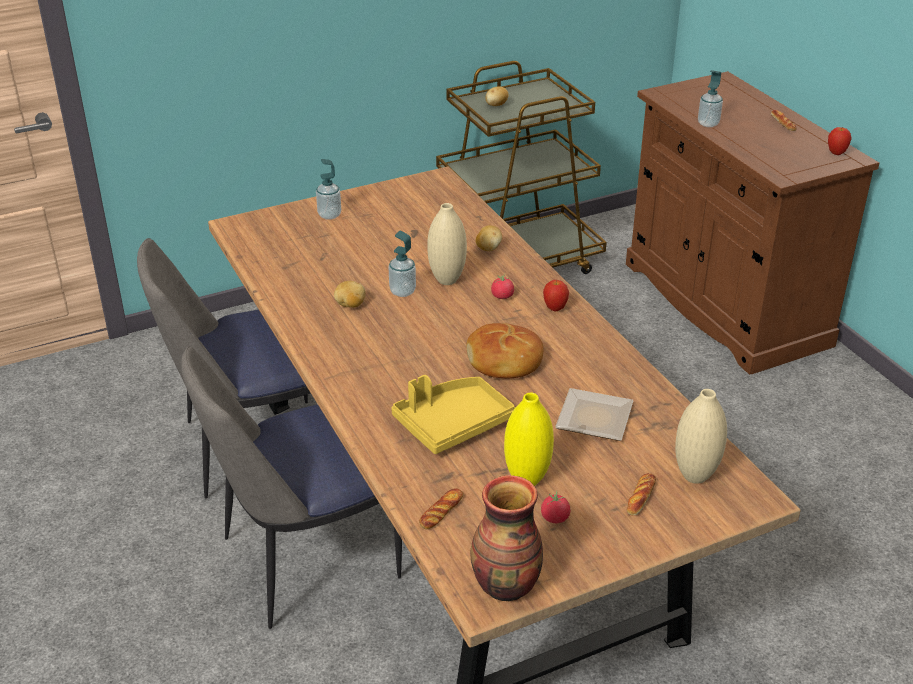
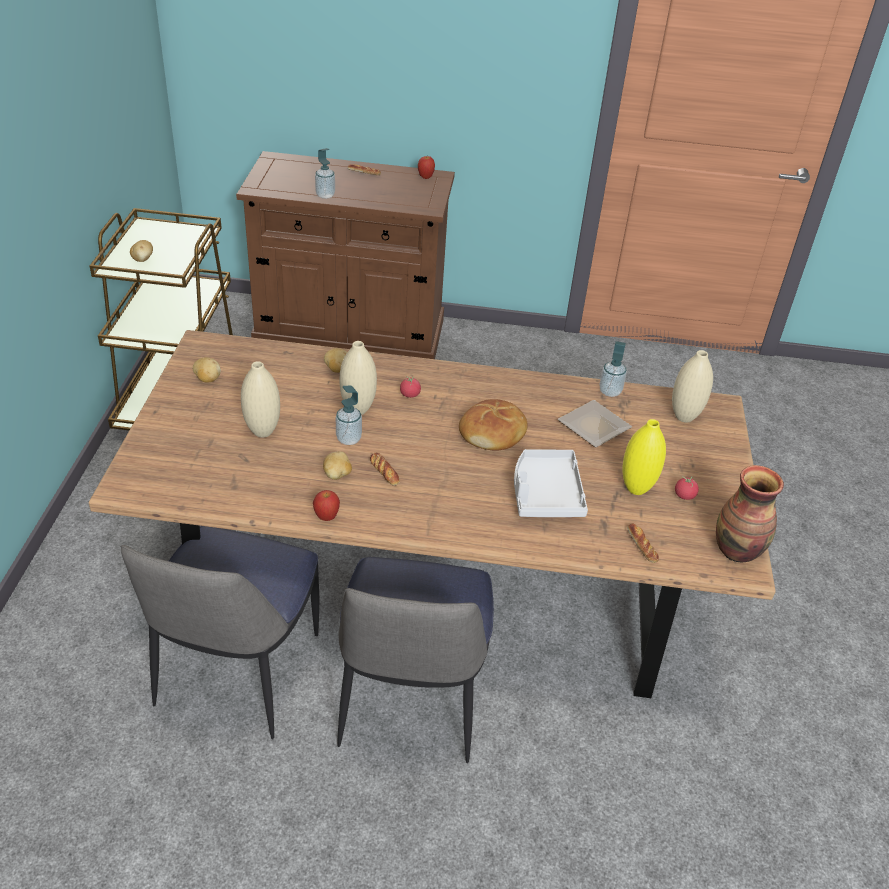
camera: 60 degrees left, 5 degrees up
(329, 215) = (180, 425): soap dispenser -> soap dispenser (610, 391)
(363, 250) = (263, 431): none -> beige vase
(397, 201) = (207, 379): none -> potato
(452, 423) = (545, 493): yellow tray -> grey tray
(555, 308) = (451, 379): apple -> apple (326, 517)
(641, 497) = (689, 449): bread -> bread (384, 471)

